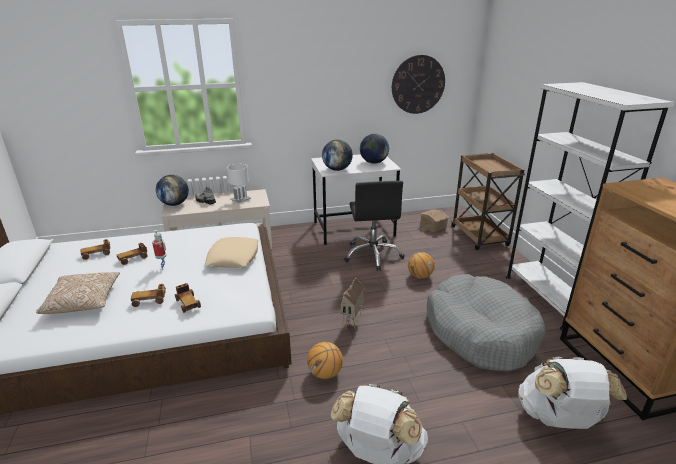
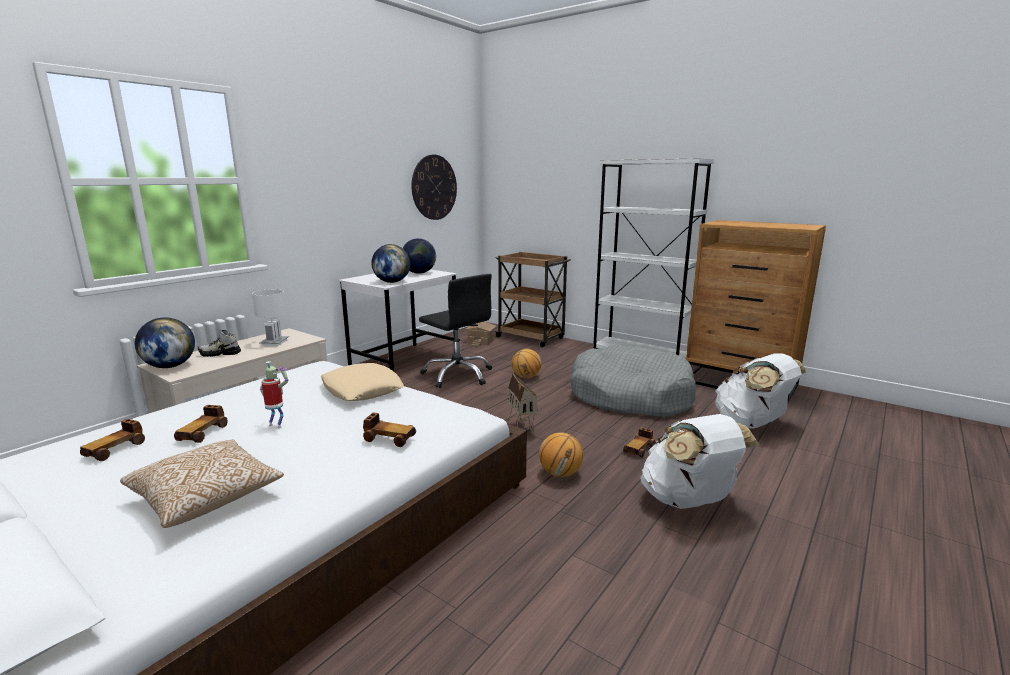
camera: 40 degrees left, 10 degrees down
(150, 300) = (326, 455): toy car -> toy car (639, 449)

